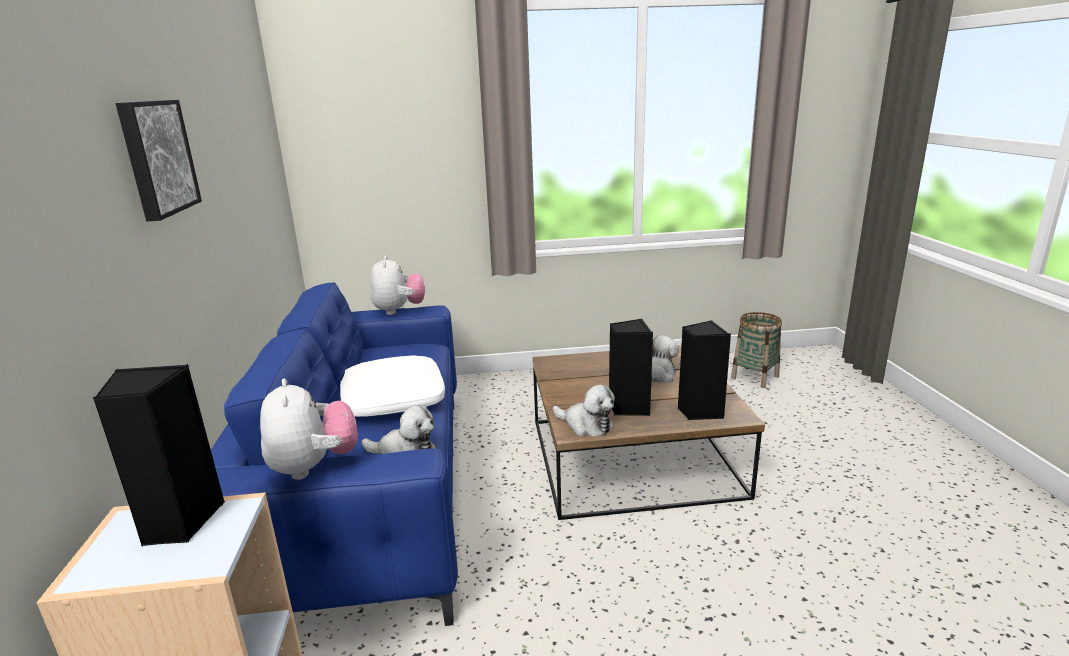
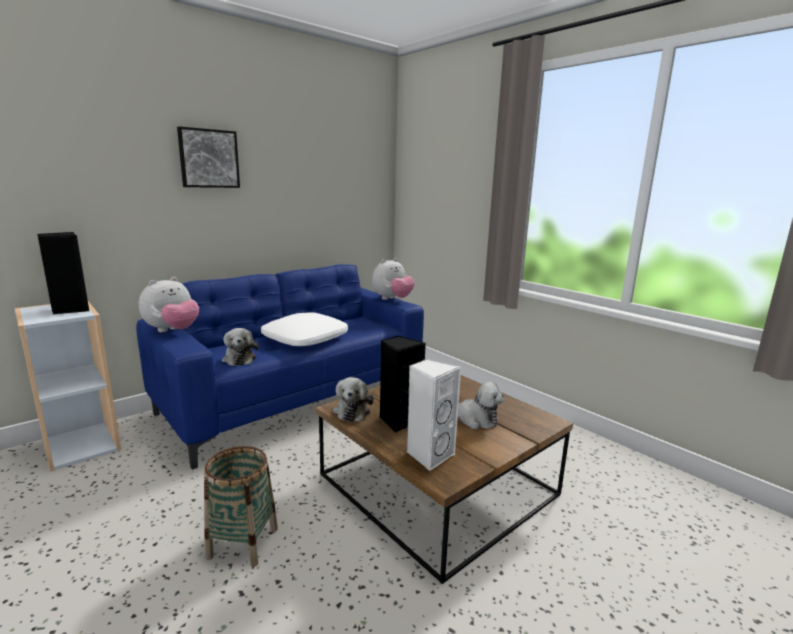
camera: 55 degrees right, 5 degrees down
(699, 411) = (429, 455): black speaker -> white speaker
(755, 377) = (704, 526): basket -> basket (243, 543)

